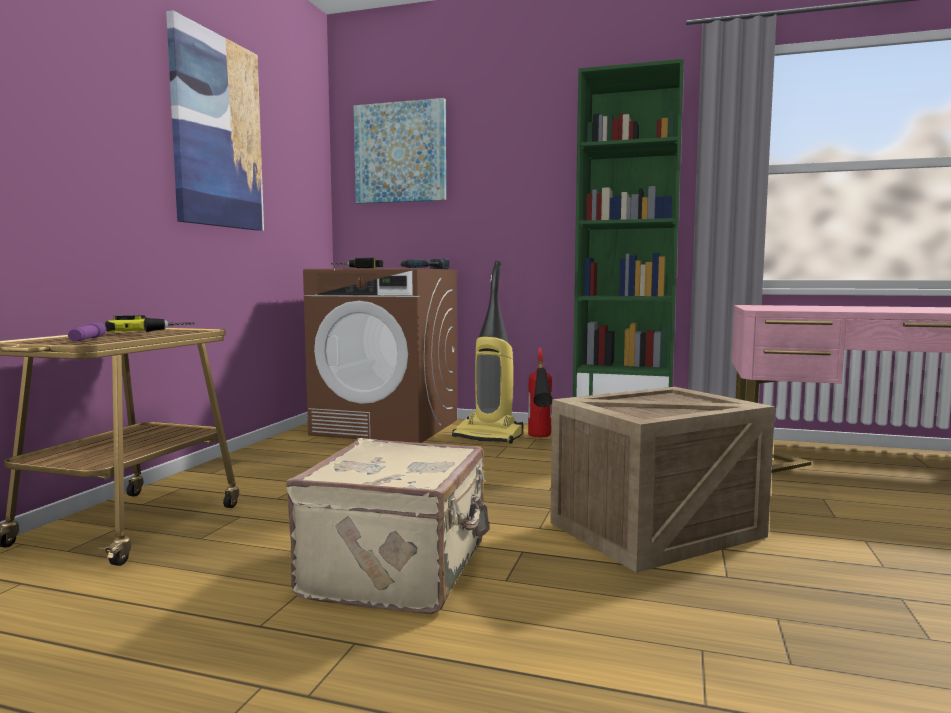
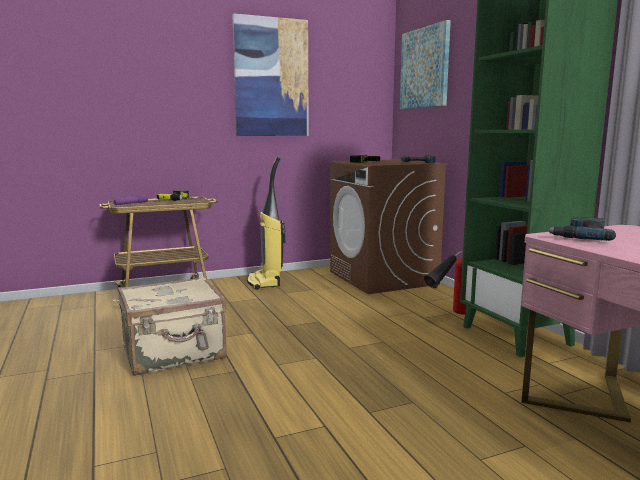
camera: 50 degrees right, 5 degrees up
(489, 436) = (424, 302): vacuum cleaner -> vacuum cleaner (265, 282)
(656, 528) = (329, 396): crate -> none
(773, 308) = (580, 236): none -> power drill

